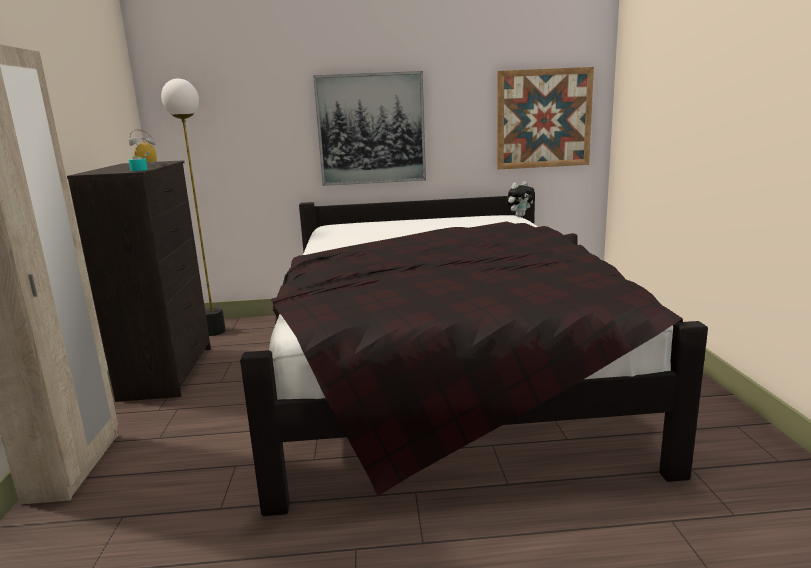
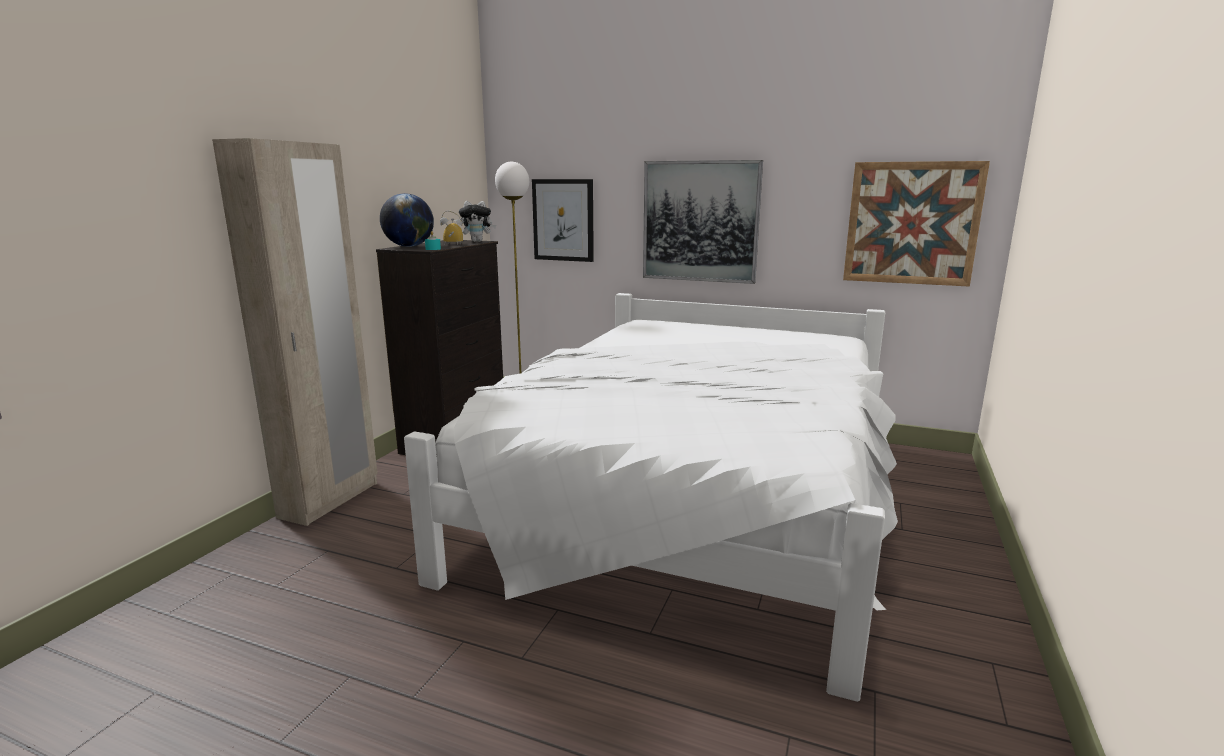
camera: 25 degrees right, 0 degrees up
(101, 170) = (409, 246): none -> globe
(232, 137) = (563, 220): none -> picture
(444, 373) = (693, 501): black bed -> white bed
(519, 216) = (857, 339): plush toy -> plush toy (478, 241)

